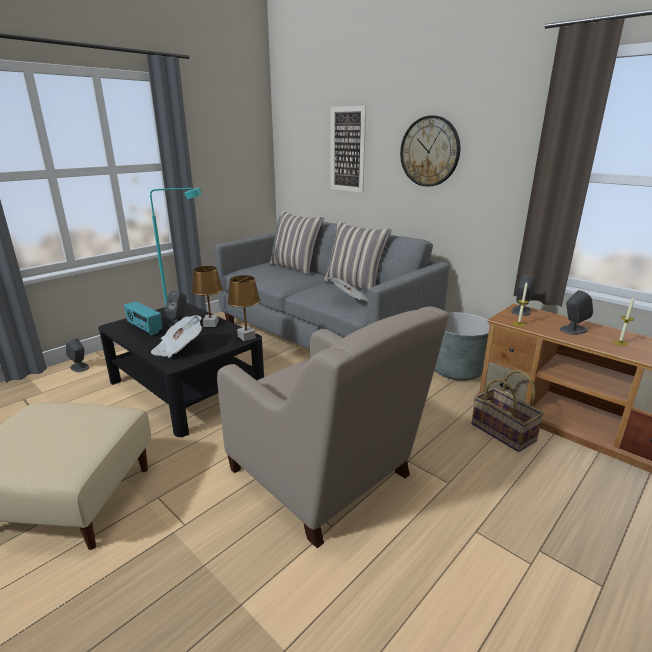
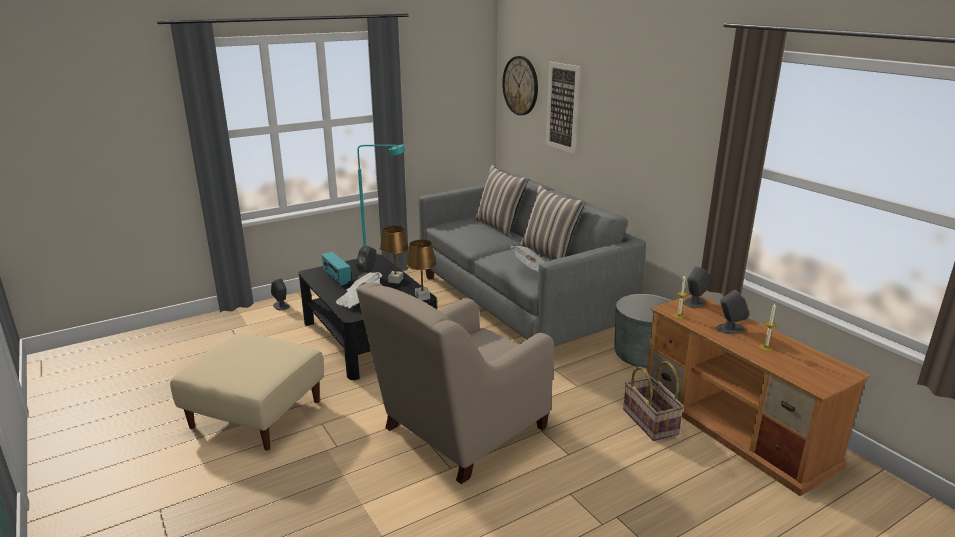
camera: 15 degrees right, 0 degrees up
(324, 476) = (461, 430): beige armchair -> beige armchair turned 75 degrees clockwise
(430, 151) = (634, 123): wall clock -> wall clock (520, 85)

